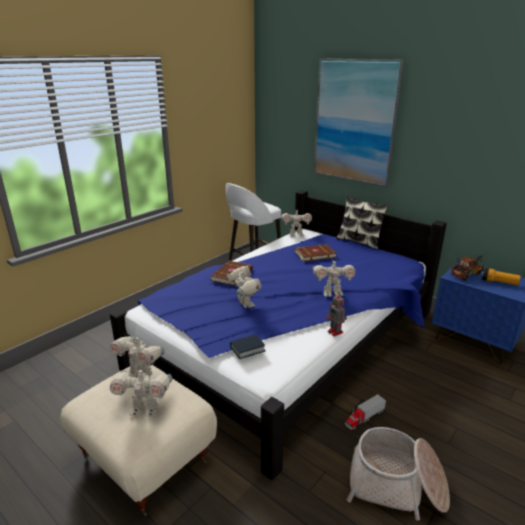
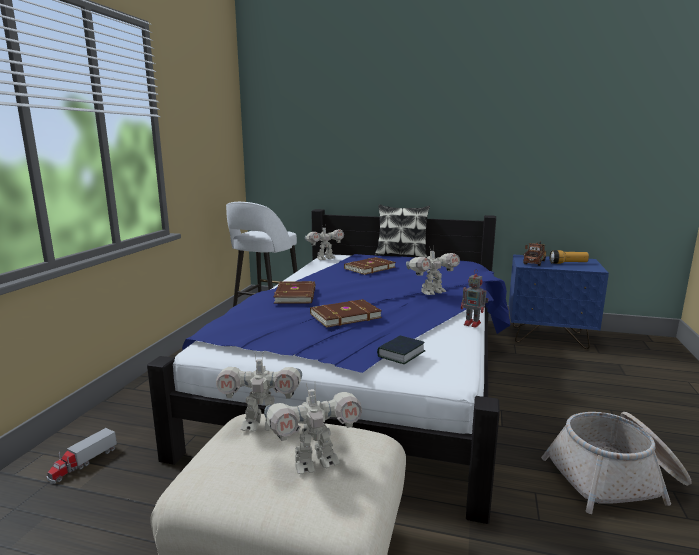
camera: 25 degrees left, 10 degrees down
(244, 303) = (344, 316): toy robot -> brown book
(355, 122) = (378, 121): picture -> none
(364, 417) = (520, 426): toy truck -> toy truck (83, 463)

